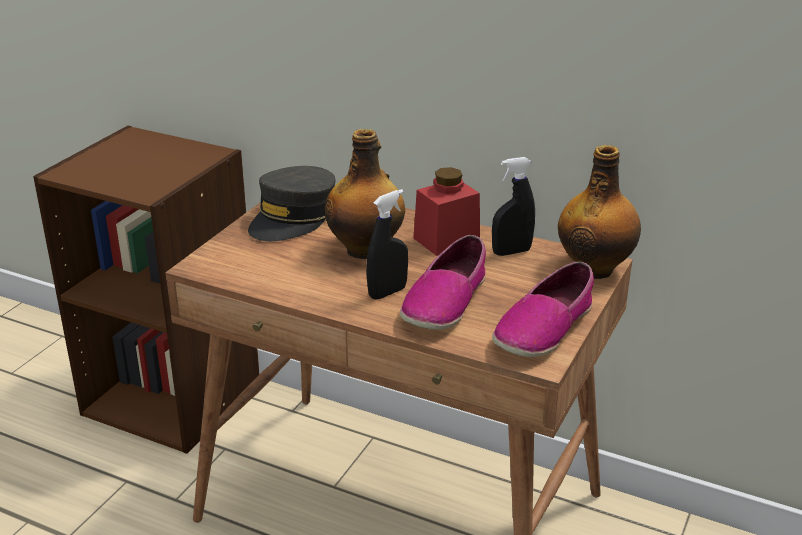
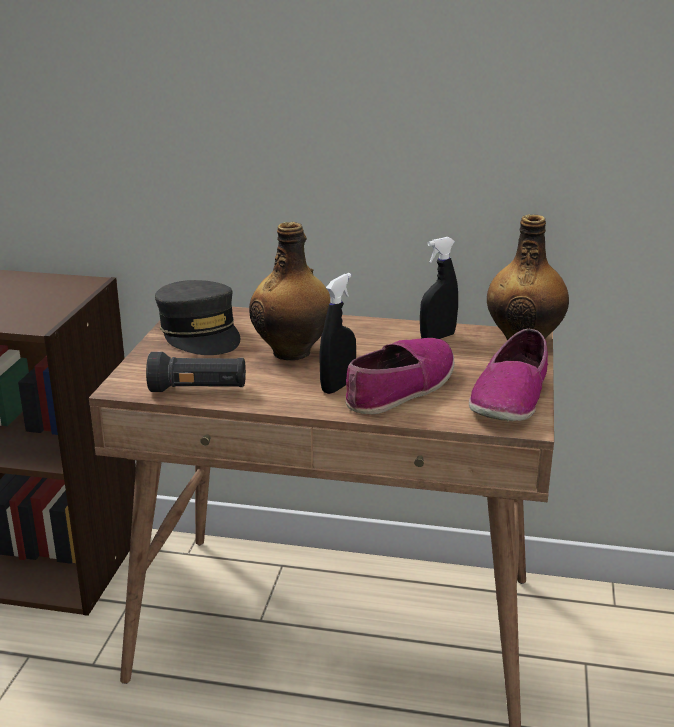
camera: 15 degrees left, 5 degrees down
(262, 278) = (199, 390): none -> black flashlight
(293, 218) = (200, 333): grey cap -> grey cap turned 45 degrees counterclockwise
(445, 302) = (400, 387): shoe -> shoe turned 150 degrees counterclockwise
(446, 240) = (368, 334): red jar -> none

